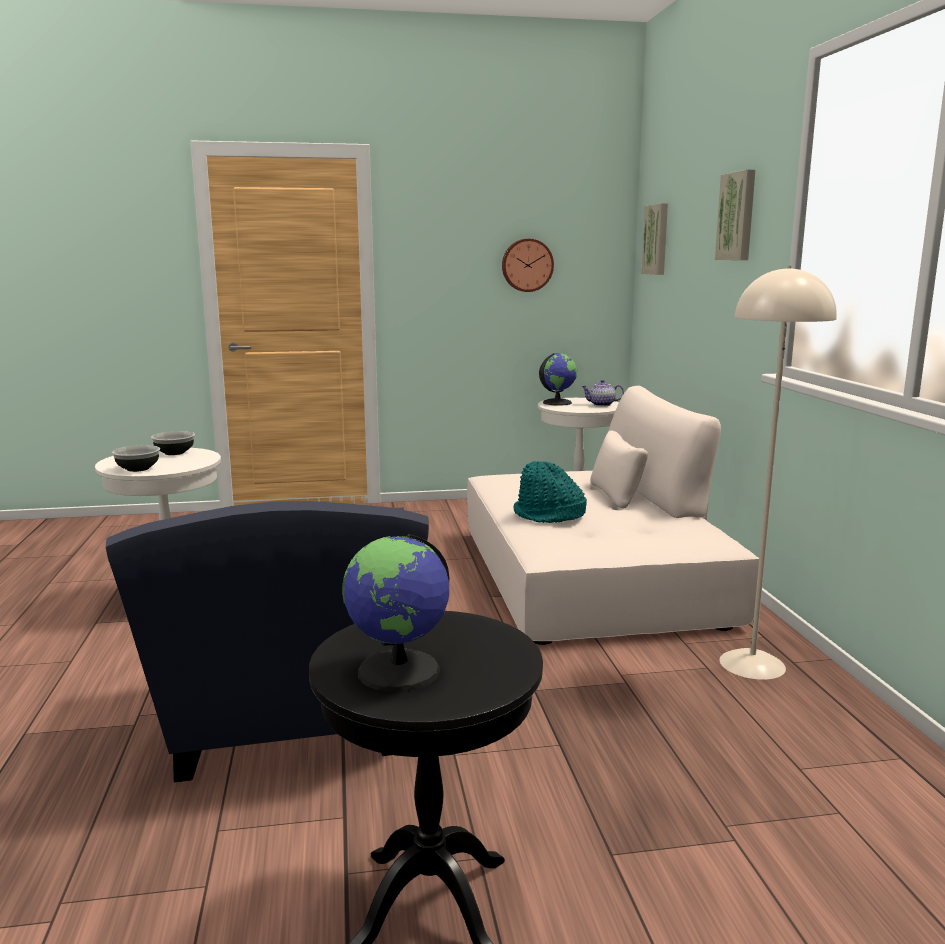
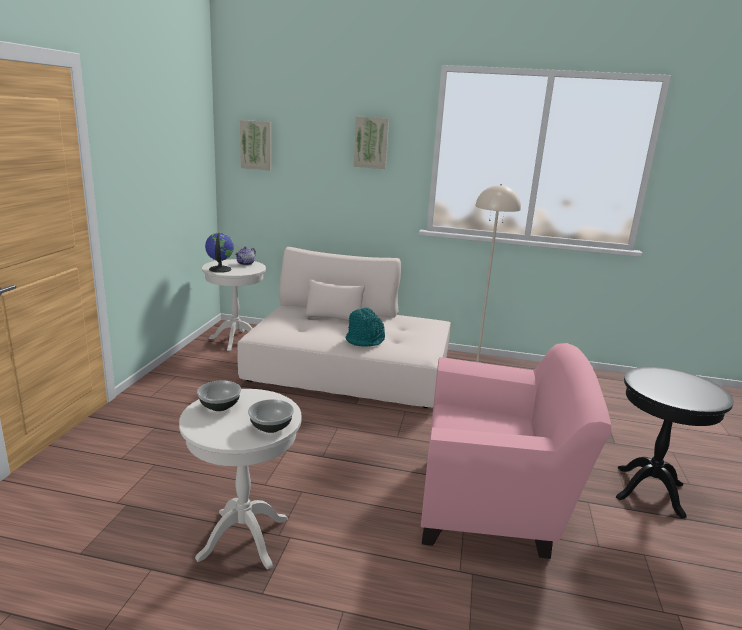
camera: 70 degrees left, 5 degrees up
(289, 724) = (493, 505): blue armchair -> pink armchair
(400, 671) = (693, 393): globe -> none
(527, 265) = (174, 165): wall clock -> none

